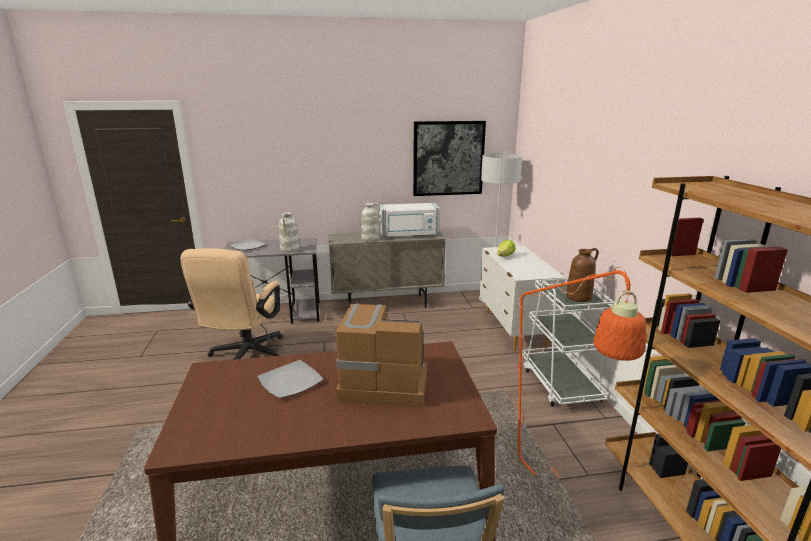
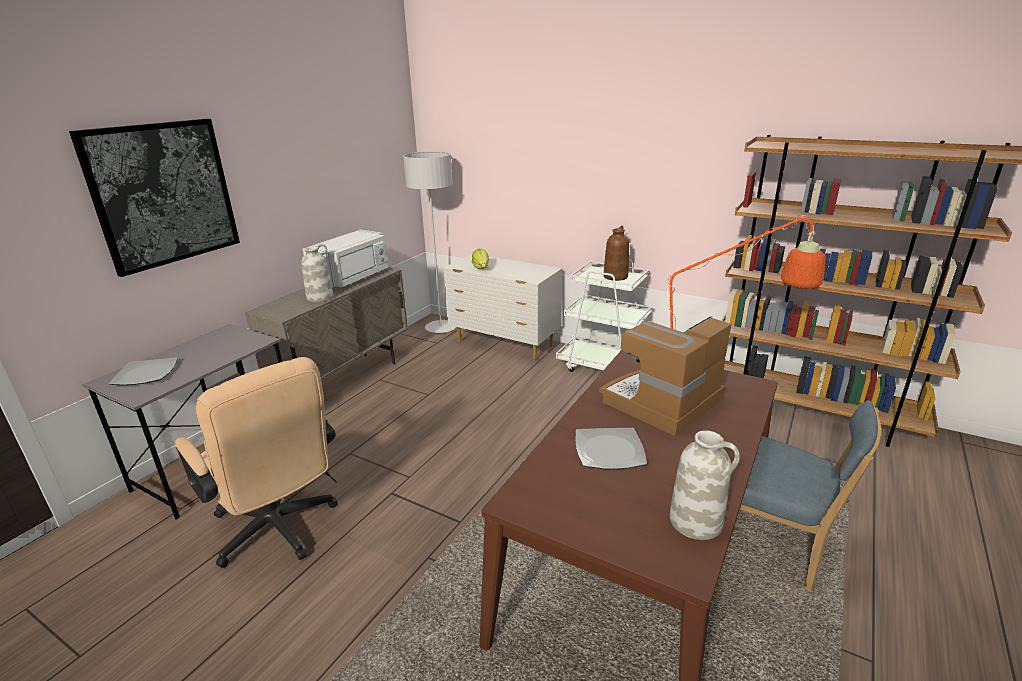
camera: 50 degrees left, 5 degrees up
(290, 249) = (232, 350): white vase -> white vase (696, 522)
(448, 158) = (360, 168): picture -> picture (164, 194)

